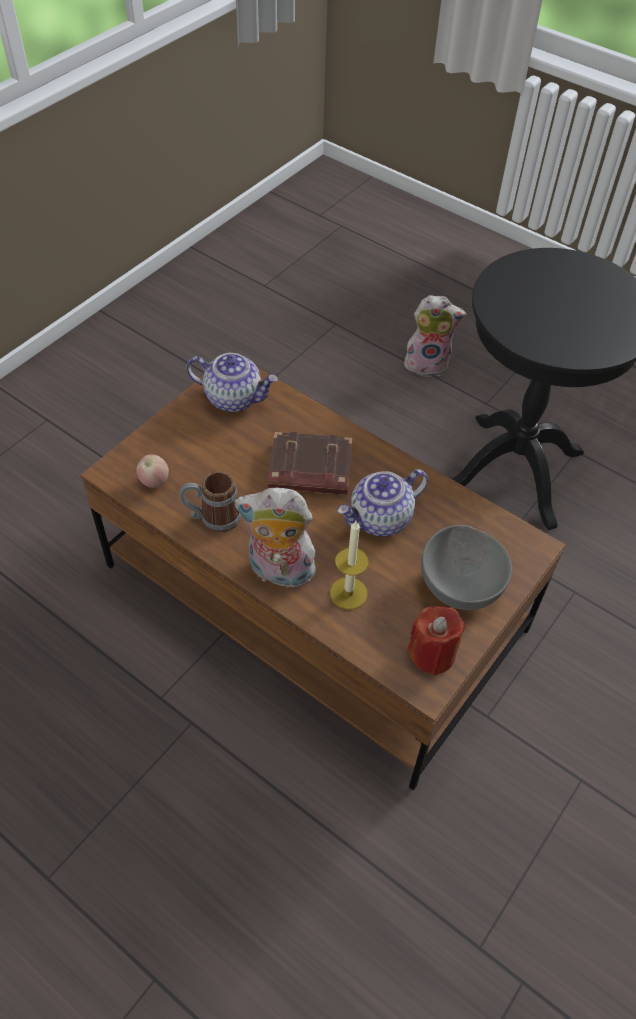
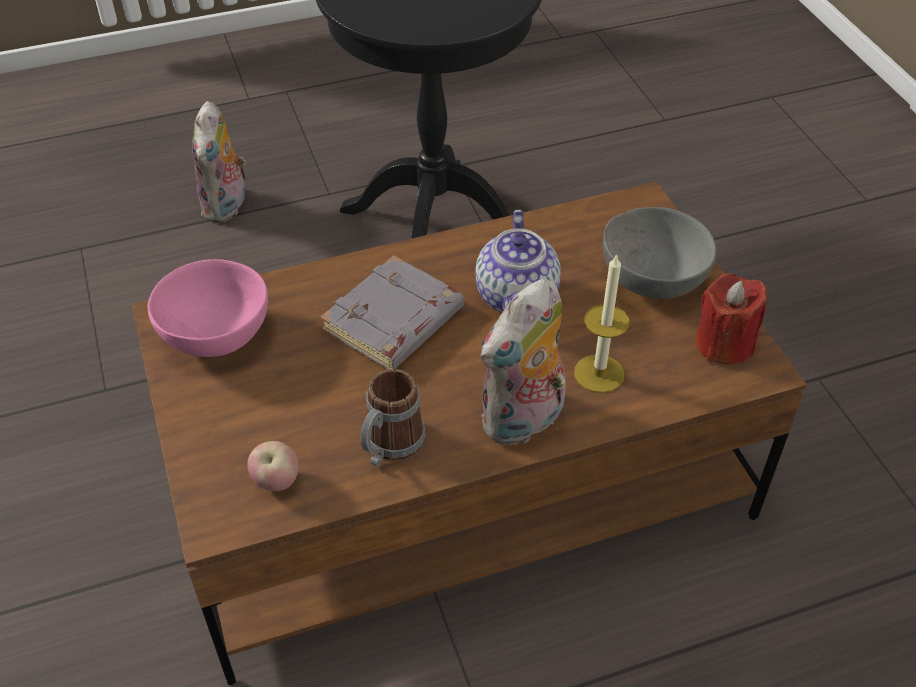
camera: 55 degrees left, 5 degrees down
(234, 398) = (212, 336): teapot -> pink bowl
(309, 470) = (394, 322): brown book -> grey book
(427, 363) = (227, 206): plush toy -> plush toy turned 150 degrees clockwise

